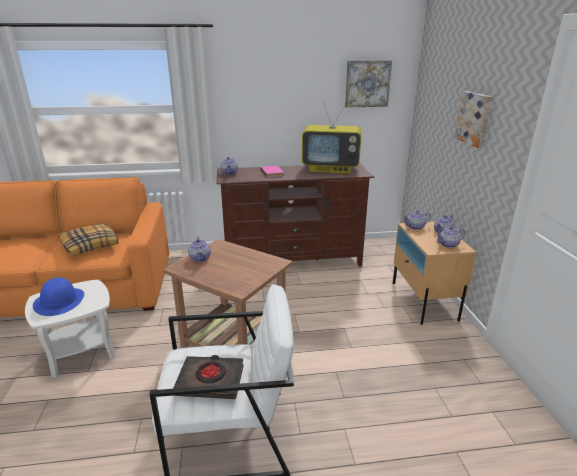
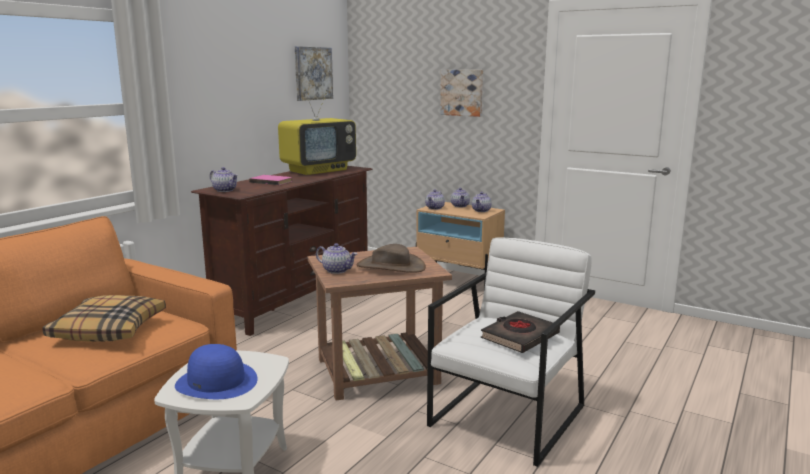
camera: 50 degrees left, 10 degrees down
(231, 271) = (391, 266): none -> brown hat

